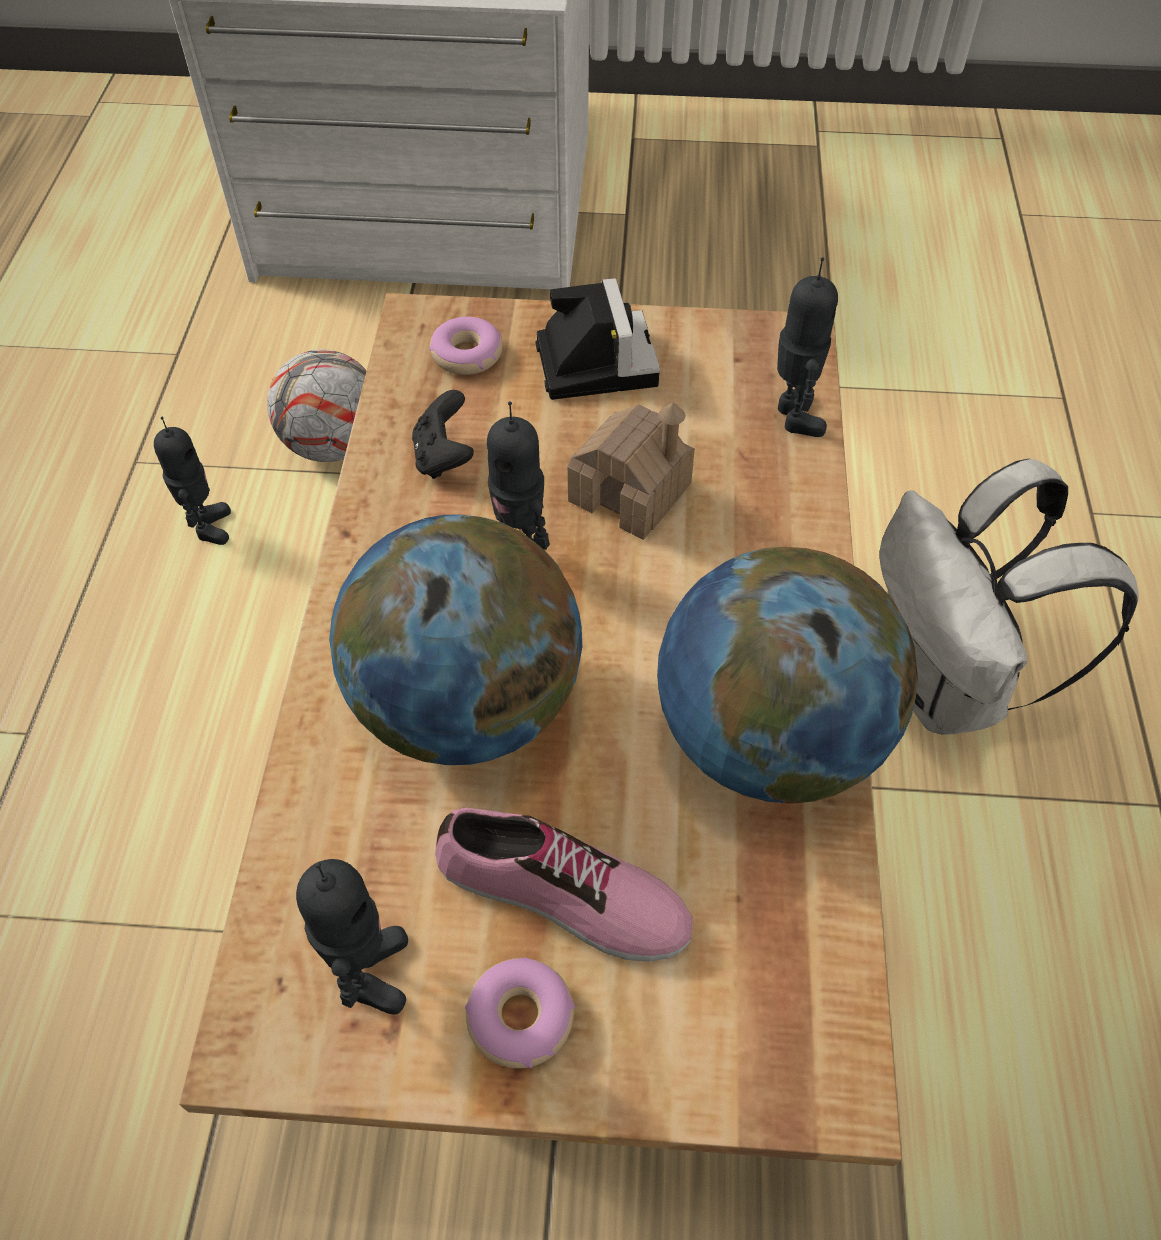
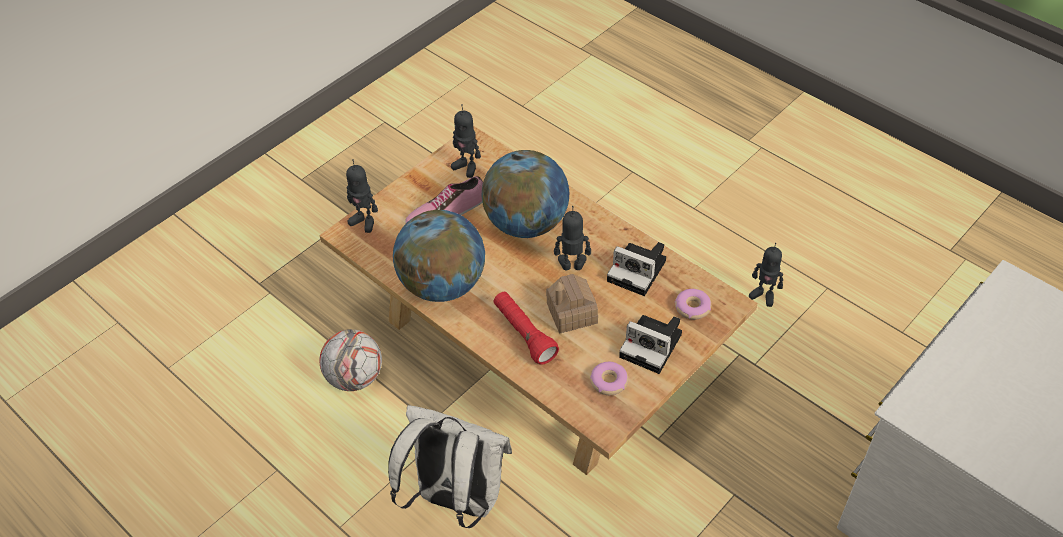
camera: 130 degrees right, 5 degrees down
(333, 444) = (785, 361): football -> football (355, 377)
(444, 457) = (639, 271): black game controller -> camera
(520, 1018) = (425, 187): donut -> donut (608, 382)
(743, 530) = (524, 334): none -> red flashlight
(792, 417) = (562, 390): toy robot -> toy robot (364, 221)

